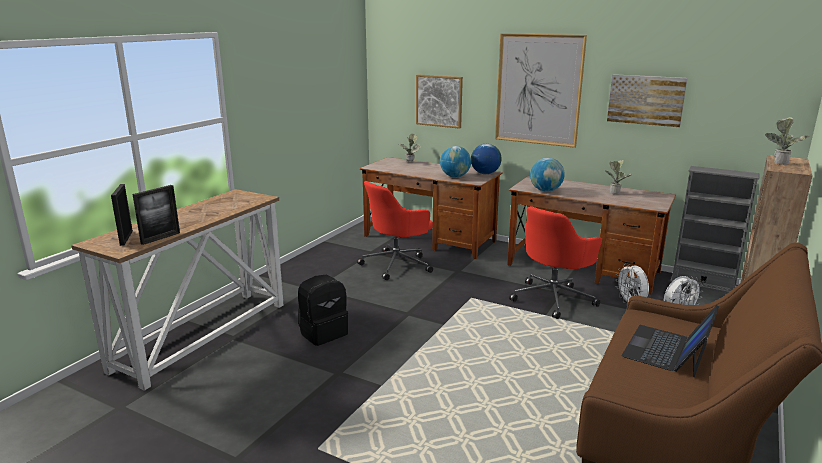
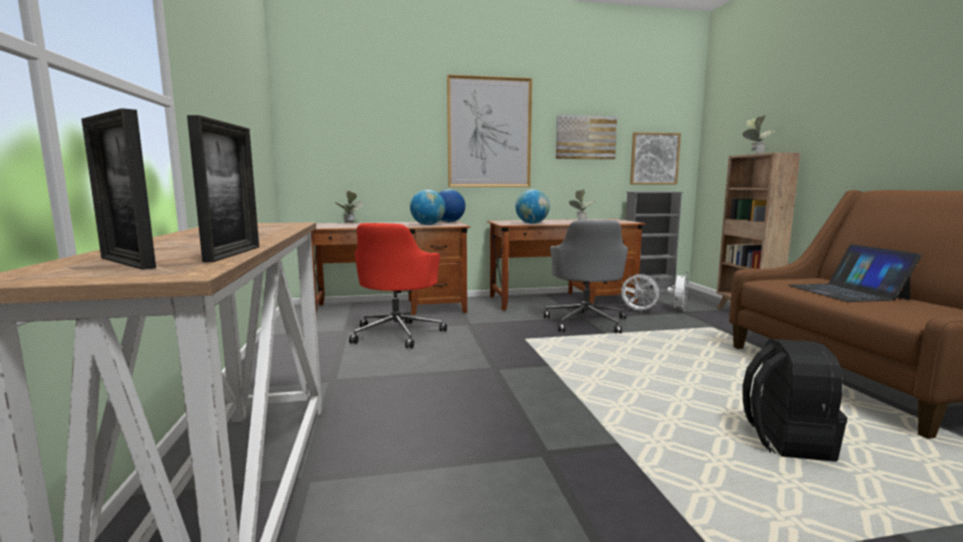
camera: 40 degrees left, 10 degrees down
(323, 333) = (438, 419): black backpack -> black backpack (785, 441)
(439, 101) = (377, 150): picture -> picture (654, 158)
(553, 298) = (586, 322): red office chair -> grey office chair

